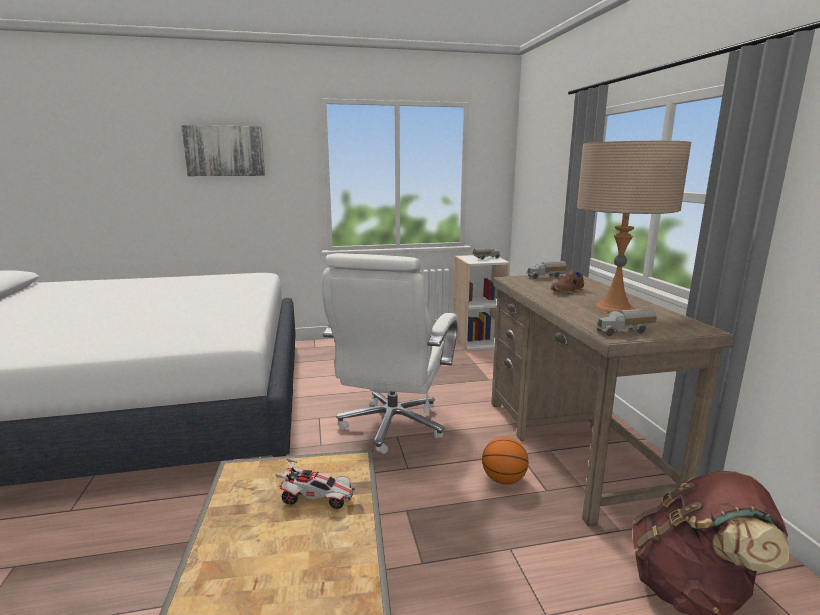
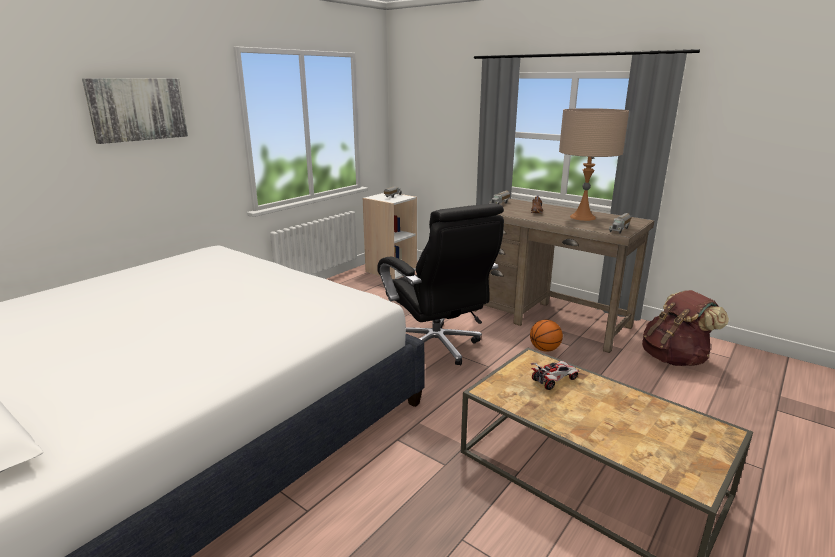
camera: 40 degrees left, 5 degrees up
(391, 429) = (439, 349): white office chair -> black office chair

